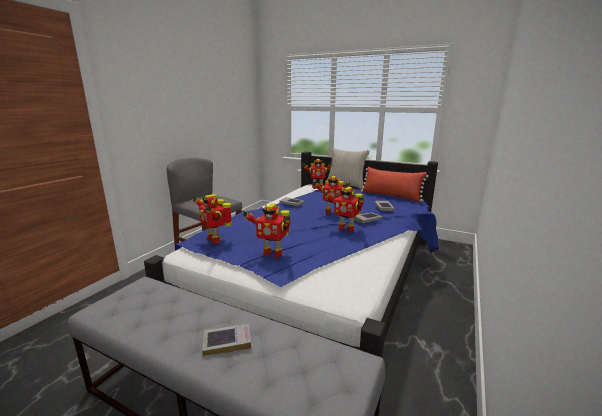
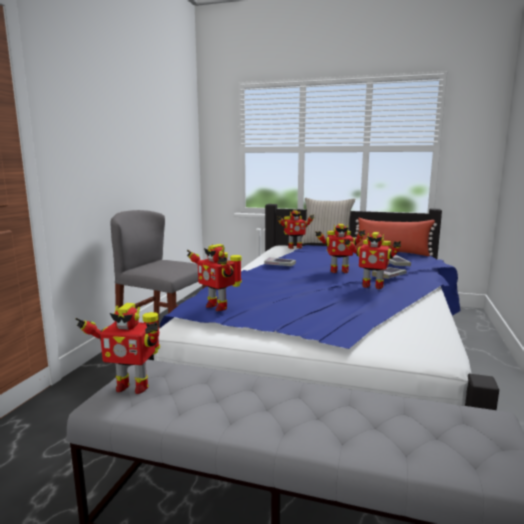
camera: 10 degrees left, 5 degrees down
(227, 342) = (320, 417): book -> none
(272, 253) = (307, 315): toy robot -> toy robot (132, 386)

